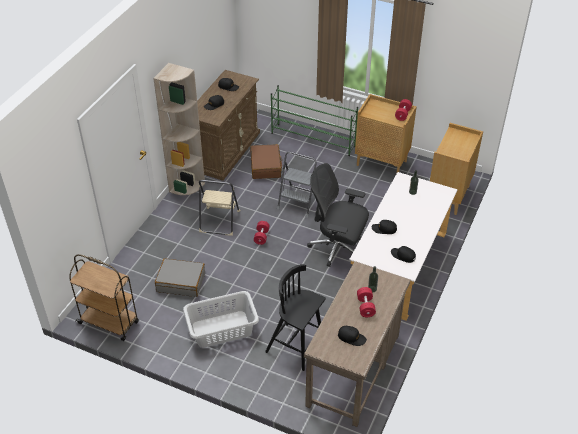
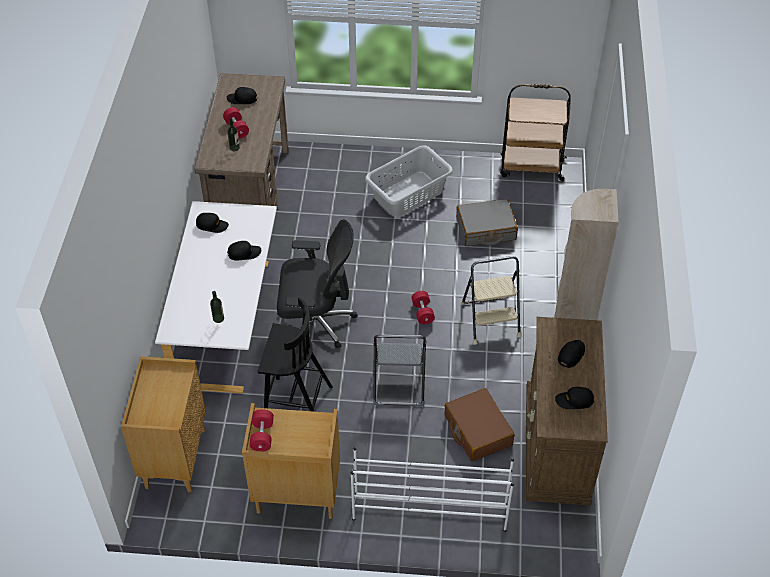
camera: 160 degrees right, 5 degrees up
(296, 347) = (319, 198): black stool -> black stool (295, 403)
(313, 140) = (429, 512): green shoe rack -> white shoe rack

